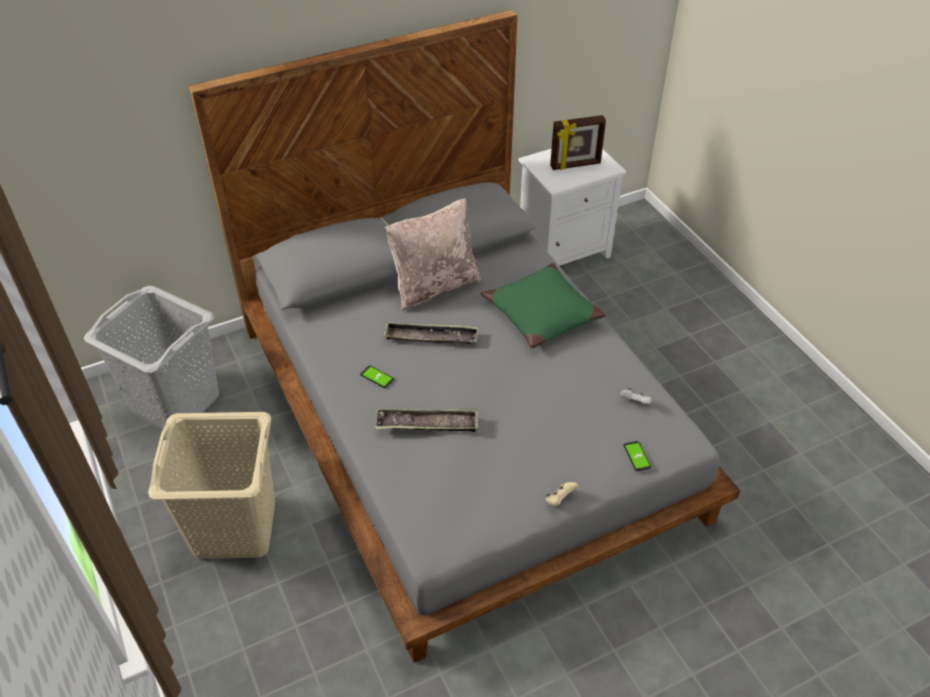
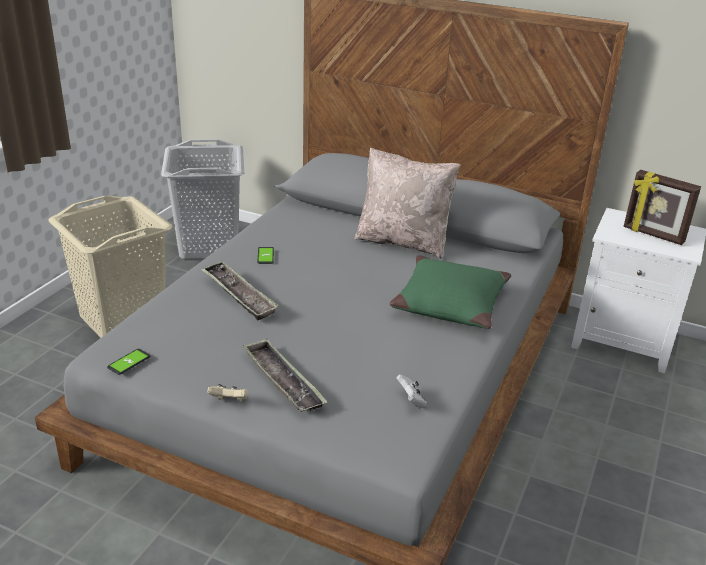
camera: 50 degrees right, 15 degrees down
(430, 337) = (341, 261): tray -> tray (283, 381)
(636, 456) = (338, 429): phone -> phone (129, 362)

